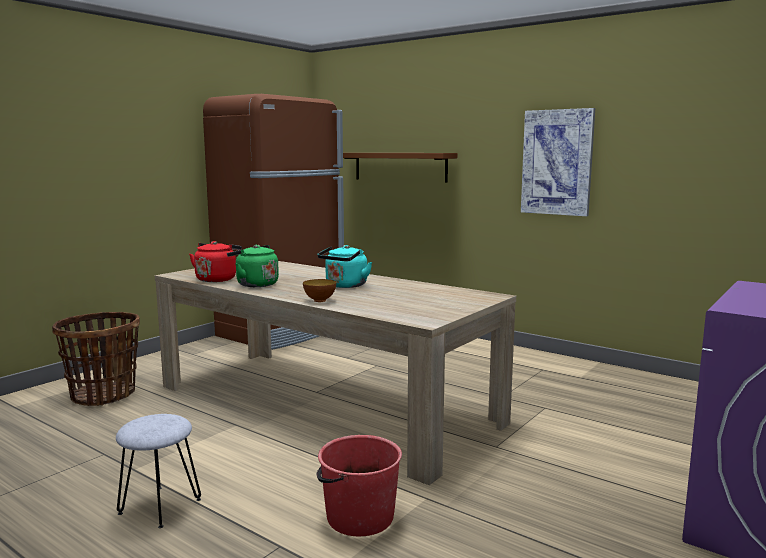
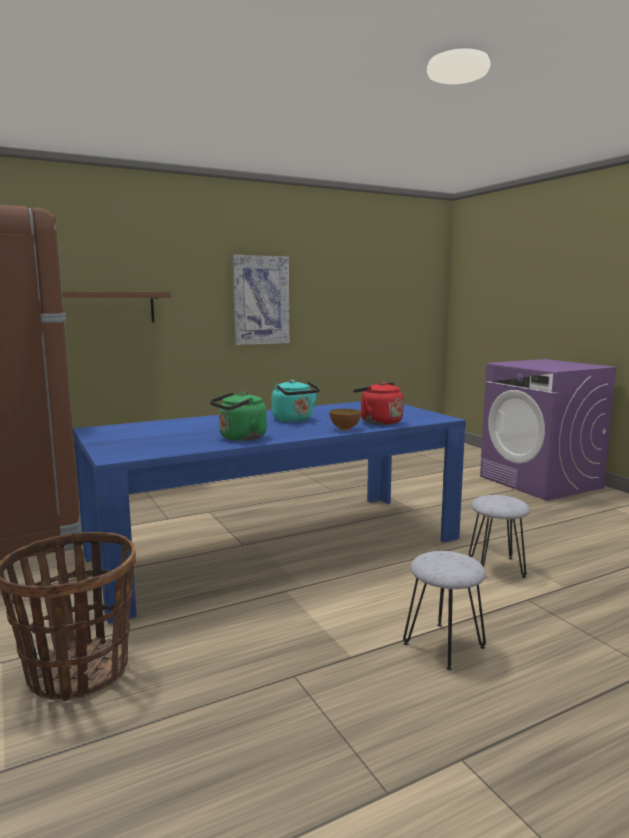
camera: 65 degrees left, 0 degrees up
(217, 279) = (183, 446): red kettle -> red kettle (378, 422)
(324, 404) = (277, 546): beige dining table -> blue dining table
(359, 517) = (495, 567): red bucket -> grey stool

